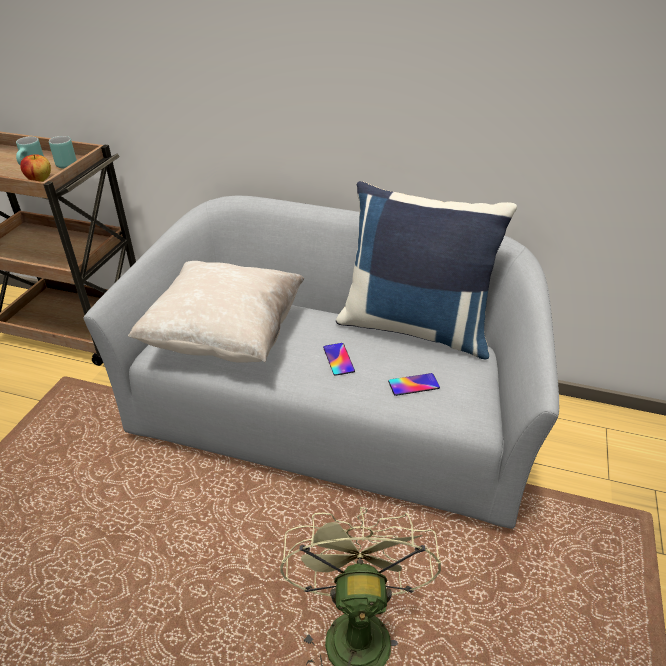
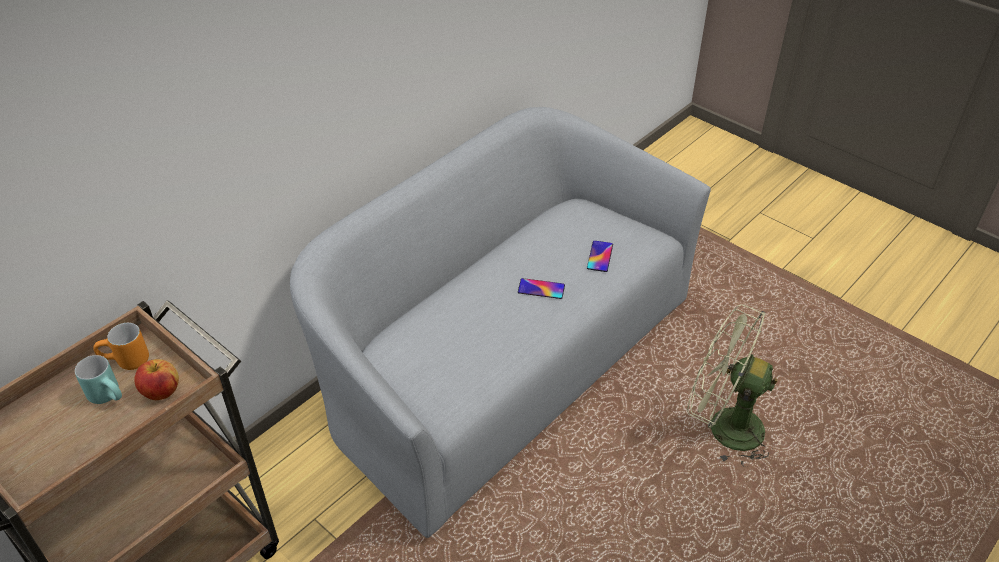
camera: 65 degrees left, 5 degrees up
(63, 164) = (126, 363): turquoise mug -> orange mug
(226, 338) = (458, 357): beige pillow -> none
(415, 327) = (526, 227): blue pillow -> none

